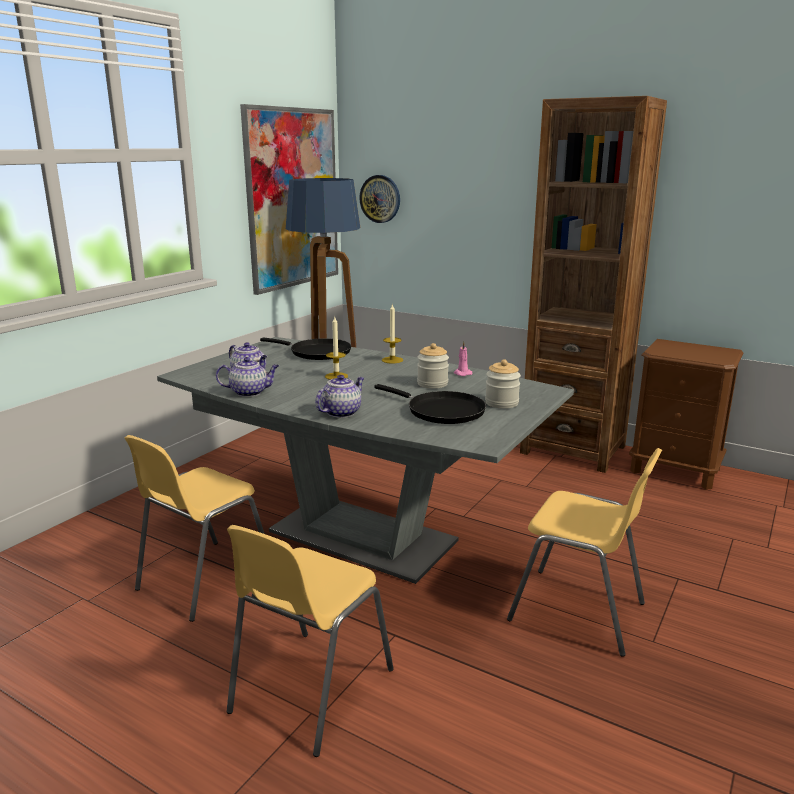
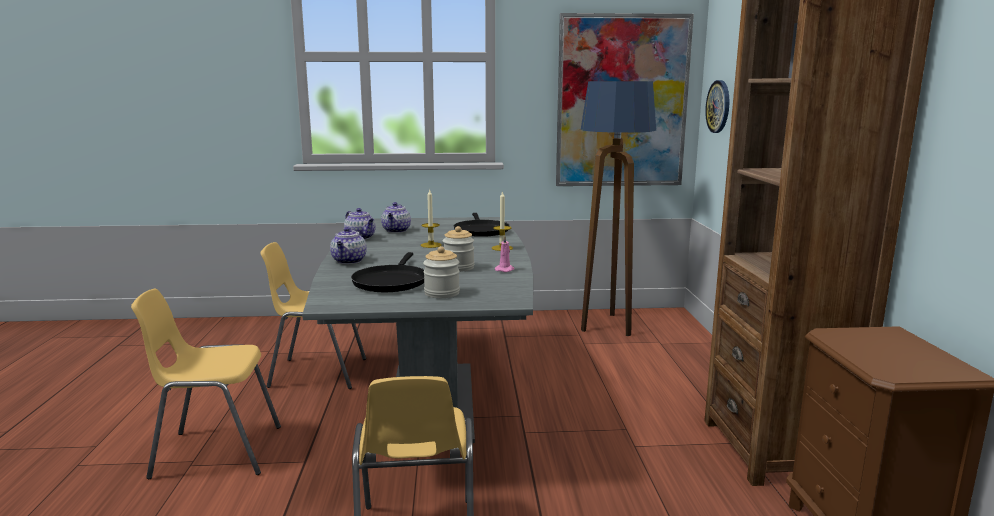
camera: 55 degrees right, 5 degrees down
(341, 412) = (349, 261): teapot -> teapot turned 90 degrees clockwise

